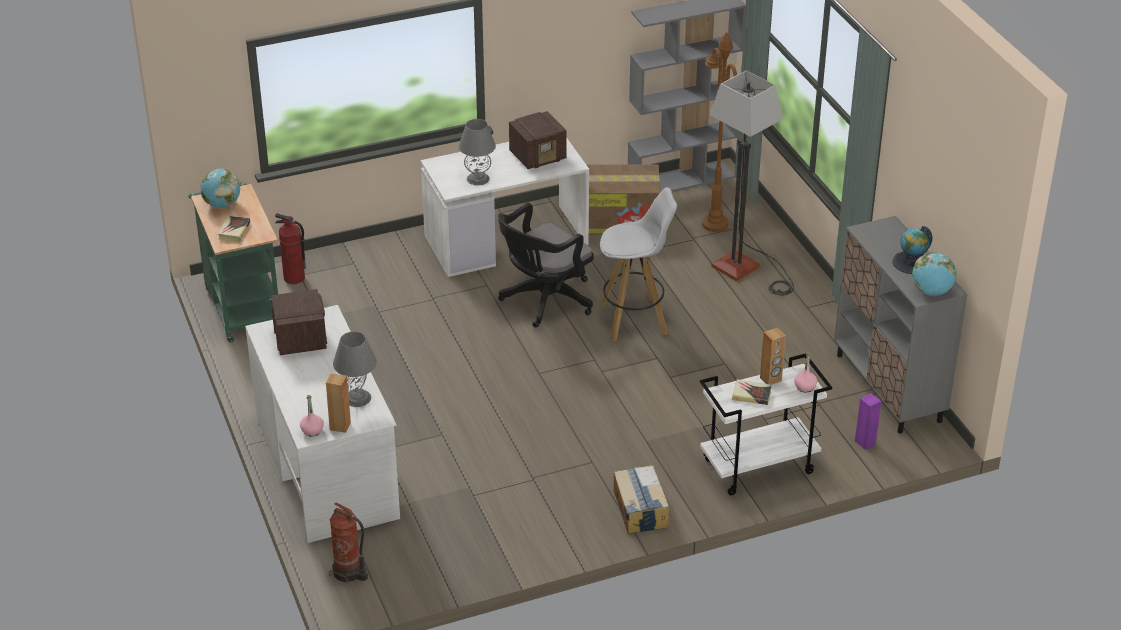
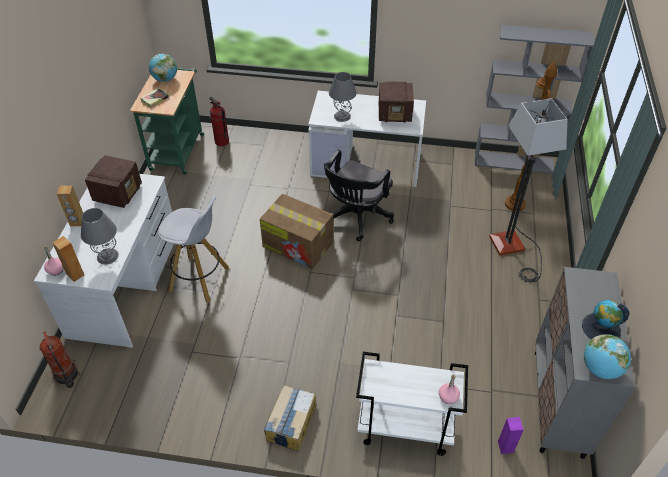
camera: 30 degrees right, 10 degrees up
(544, 301) = (355, 217): black office chair -> black office chair turned 45 degrees counterclockwise
(623, 220) = (452, 177): cardboard box -> cardboard box (299, 245)
(634, 319) = (405, 256): white stool -> white stool (200, 279)
(751, 395) = (398, 383): book -> none
(771, 379) = (425, 375): brown speaker -> brown speaker (77, 222)

